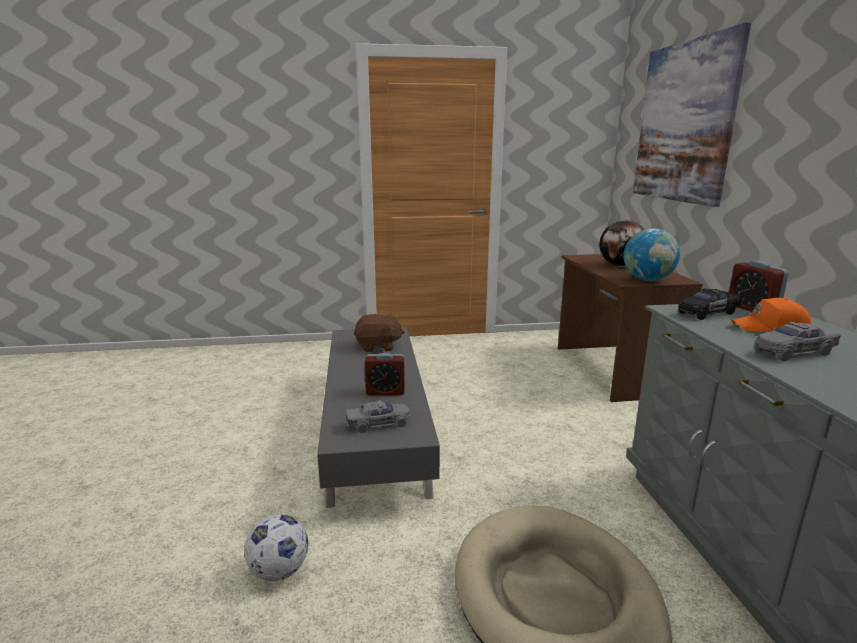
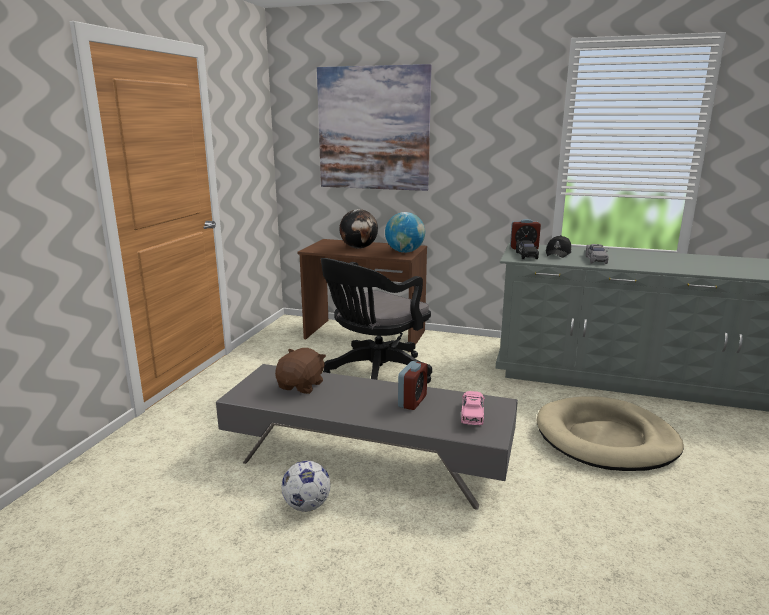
camera: 65 degrees left, 0 degrees up
(279, 571) = (553, 547): football -> football (307, 505)
(378, 424) = (472, 415): grey toy car -> pink toy car
(531, 396) = (374, 374): none -> black office chair
(771, 328) = (558, 253): orange cap -> black cap

